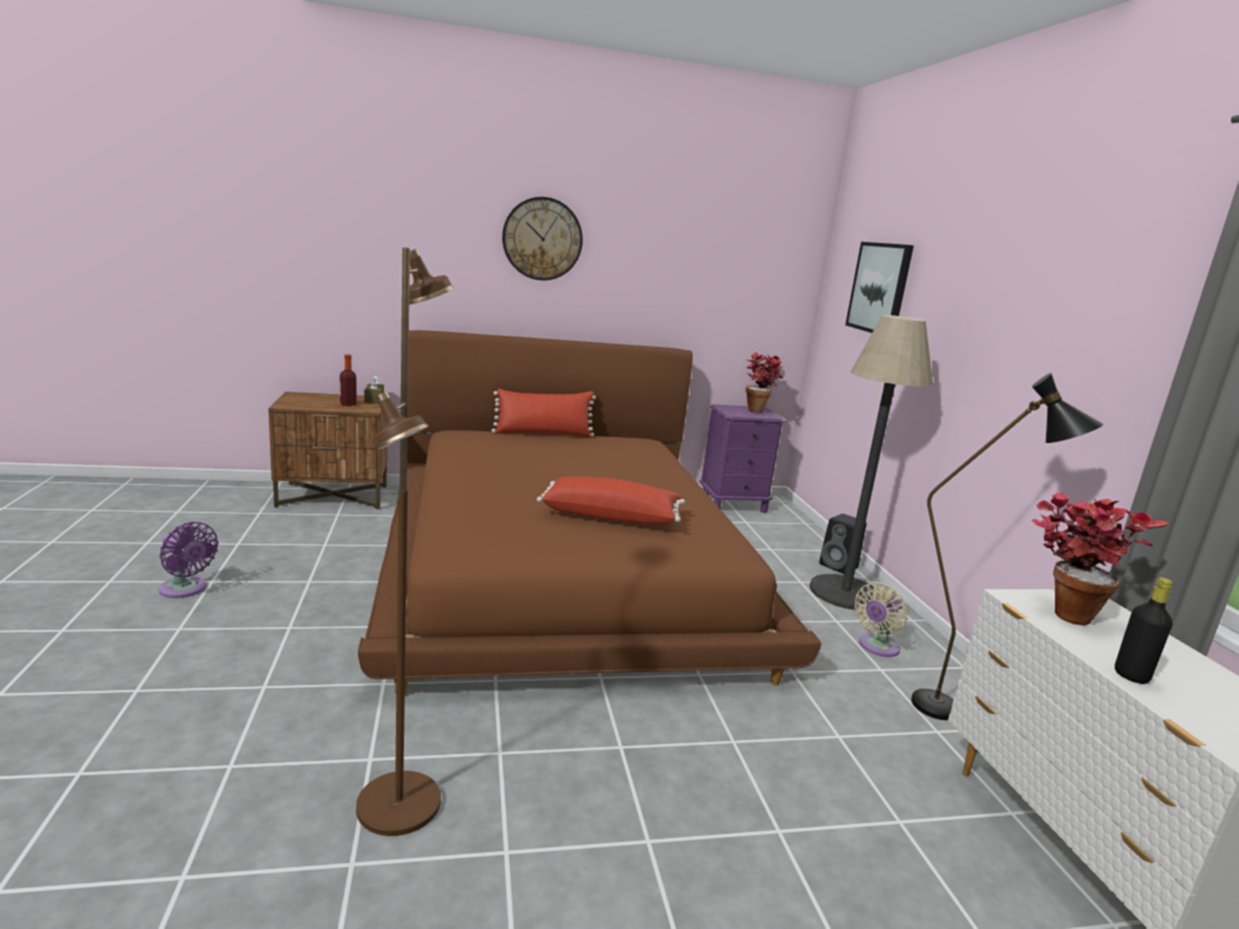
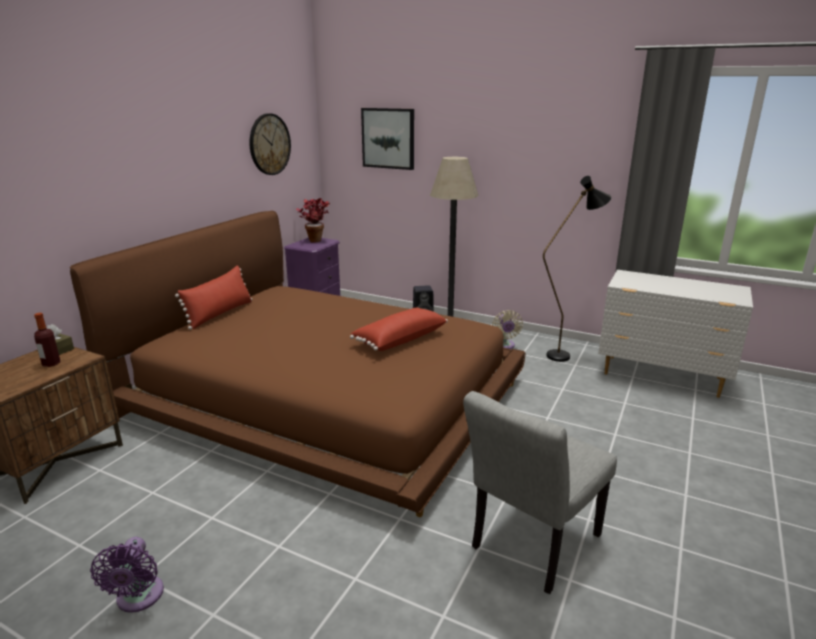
camera: 50 degrees left, 5 degrees up
(185, 589) = (138, 598): purple fan -> purple fan turned 105 degrees clockwise
(401, 804) = (530, 546): brown floor lamp -> grey chair
(542, 239) = (150, 145): wall clock -> wall clock (269, 144)
(1063, 611) = (634, 282): potted plant -> none
(1131, 676) = (688, 293): black bottle -> none

